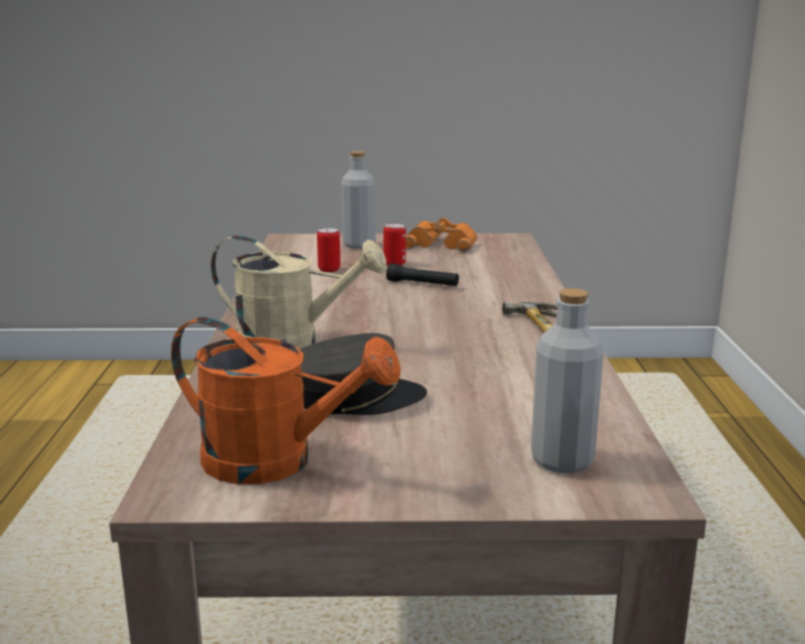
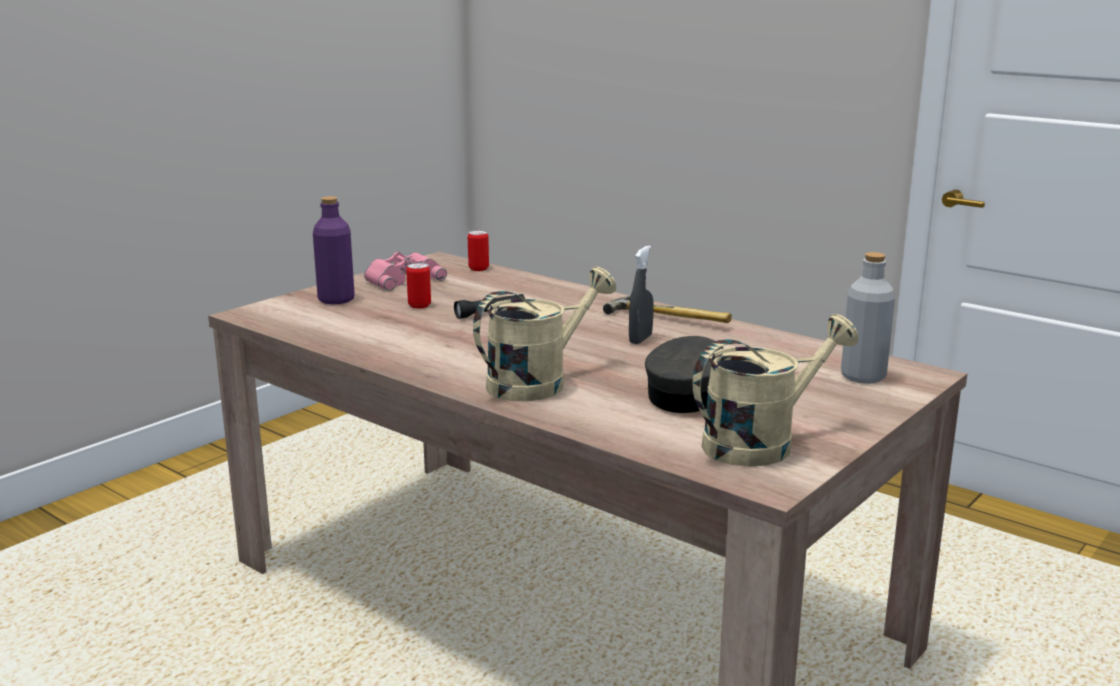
camera: 50 degrees left, 0 degrees up
(276, 462) = (761, 443): orange watering can -> beige watering can
(329, 269) = (382, 326): can -> can (478, 268)
(359, 245) = (336, 299): grey bottle -> purple bottle
(442, 244) = (402, 279): orange binoculars -> pink binoculars
(466, 342) = (640, 339): none -> grey spray bottle

